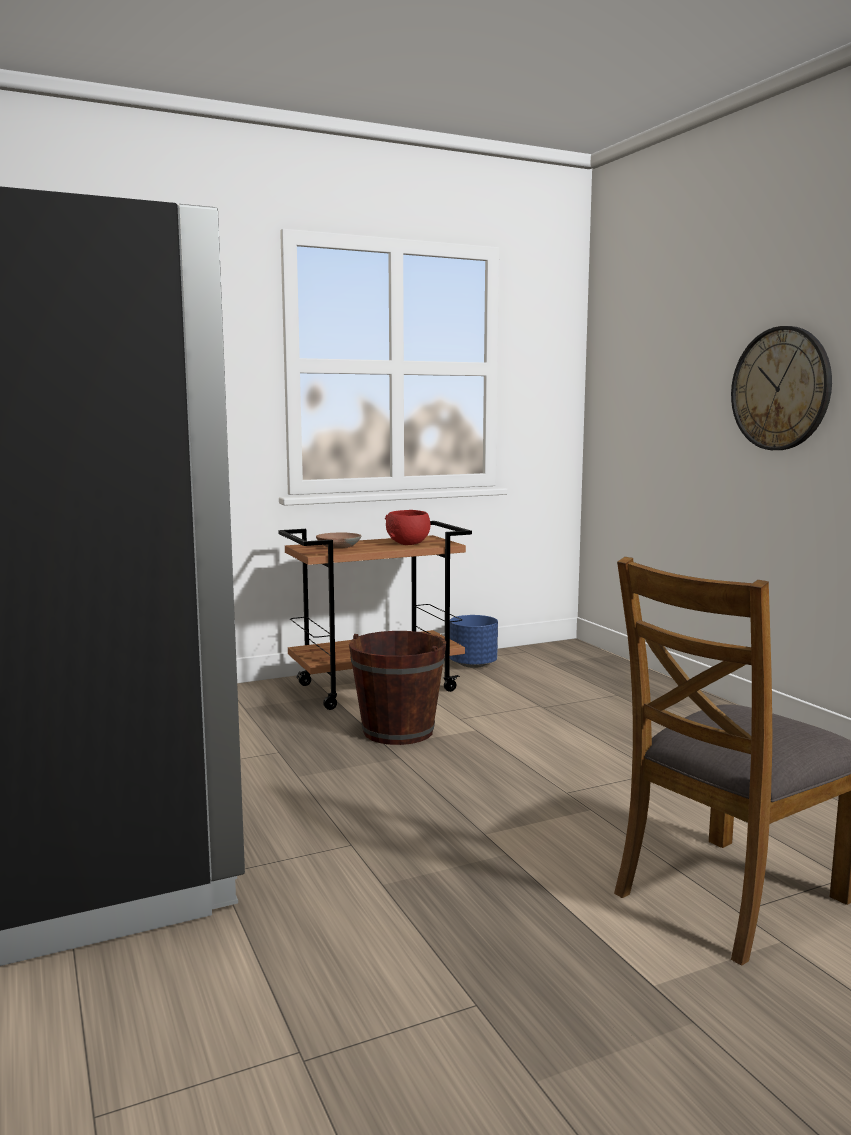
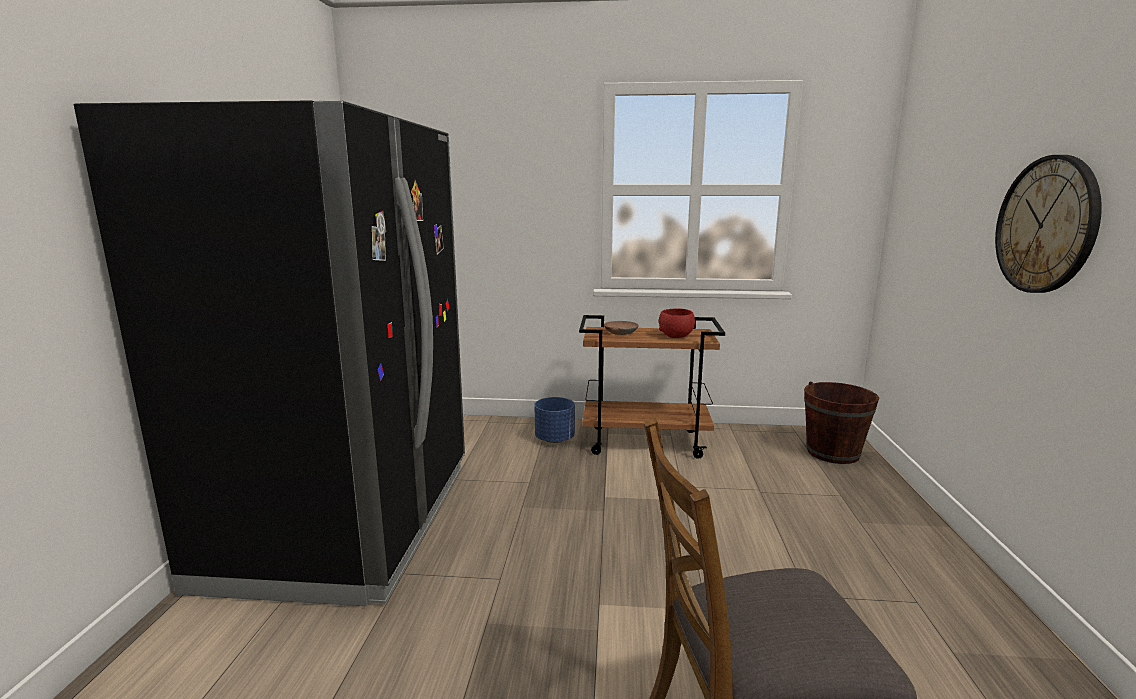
camera: 30 degrees right, 5 degrees up
(398, 731) = (624, 486): brown bucket -> brown bucket (833, 453)
(473, 664) = (739, 436): blue planter -> blue planter (555, 439)

